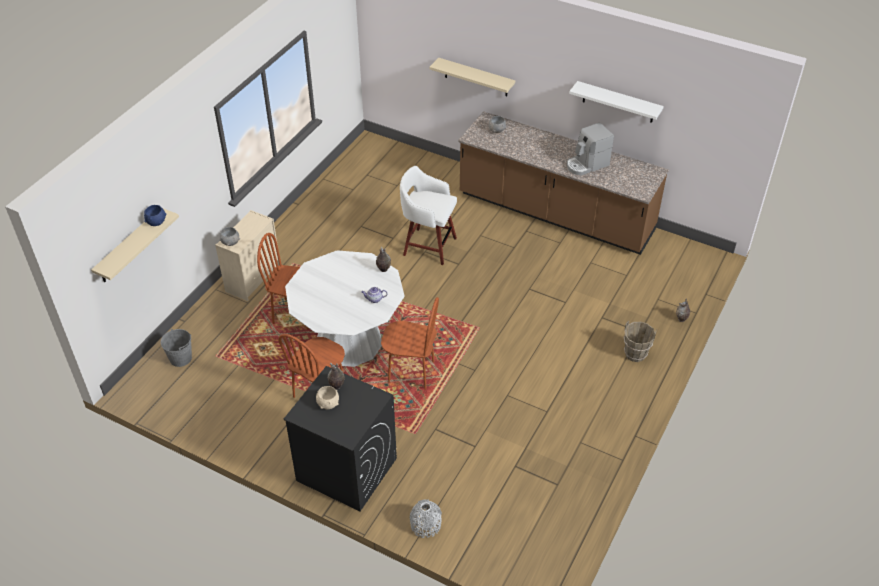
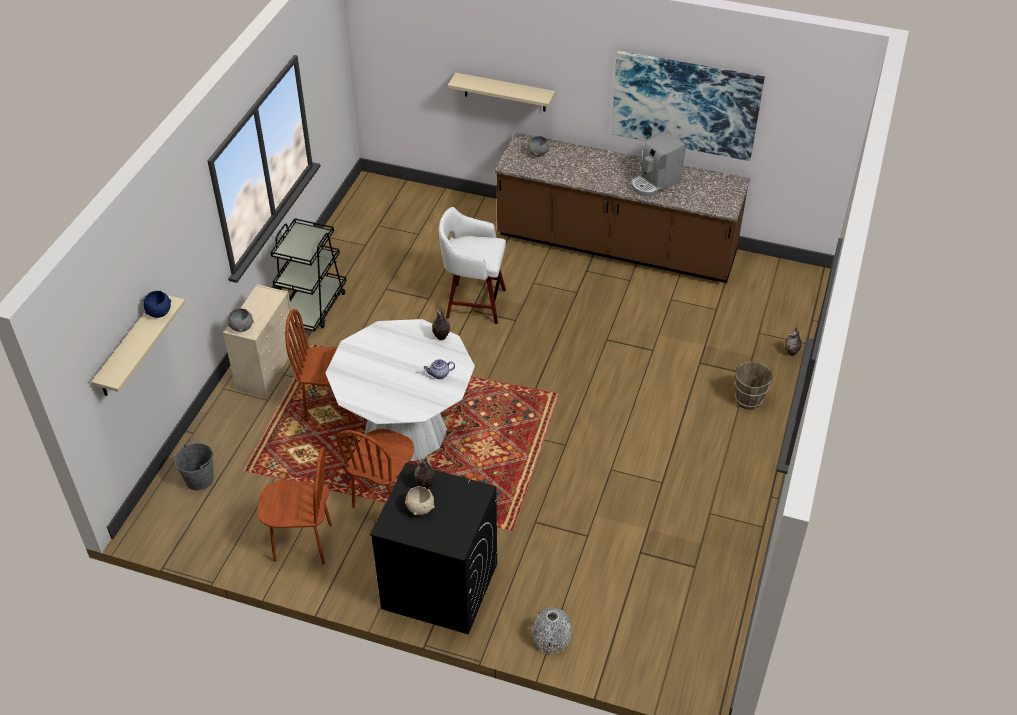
camera: 10 degrees left, 0 degrees up
(300, 234) = (313, 307): none -> black cart
(411, 372) = (490, 457): brown chair -> brown chair (303, 543)
(618, 102) = (685, 105): white shelf -> picture

